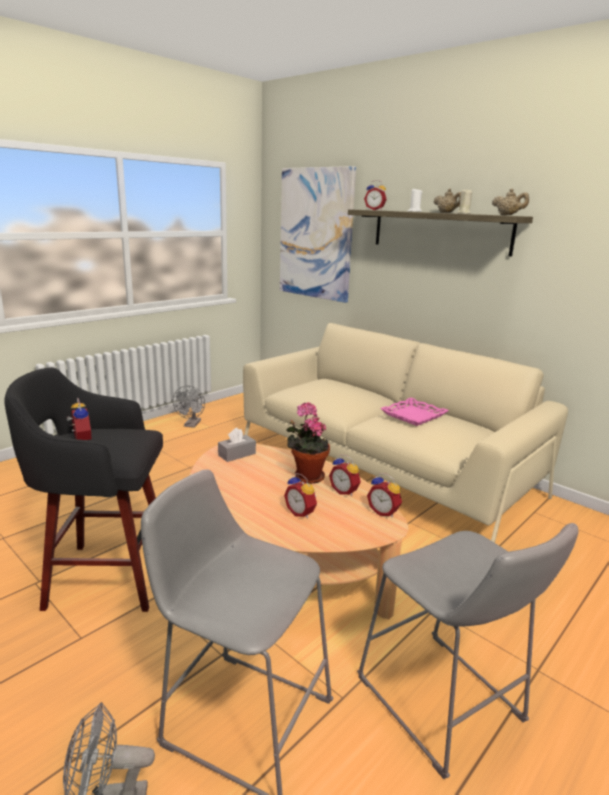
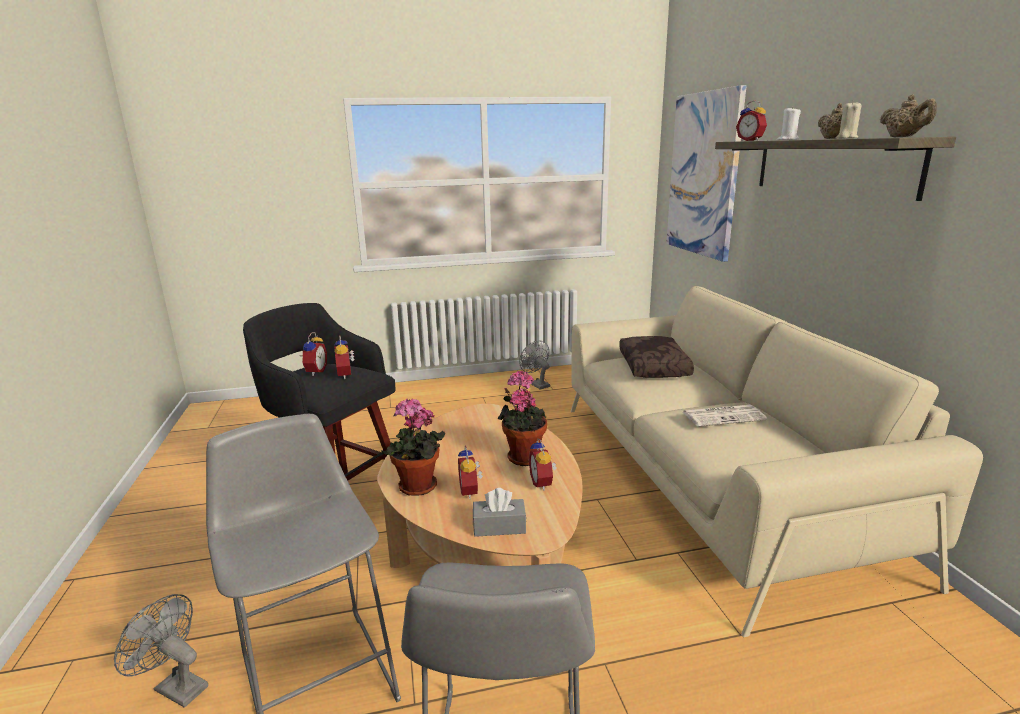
camera: 35 degrees right, 0 degrees up
(191, 425) = (536, 384): grey fan -> grey fan turned 105 degrees clockwise
(237, 454) = (483, 417): grey tissue box -> grey tissue box (499, 526)
(255, 523) = (417, 488): none -> potted plant
(328, 389) = (655, 366): none -> brown pillow
(384, 512) = (557, 518): alarm clock -> alarm clock (347, 375)
(413, 415) = (724, 416): pink tray -> newspaper

